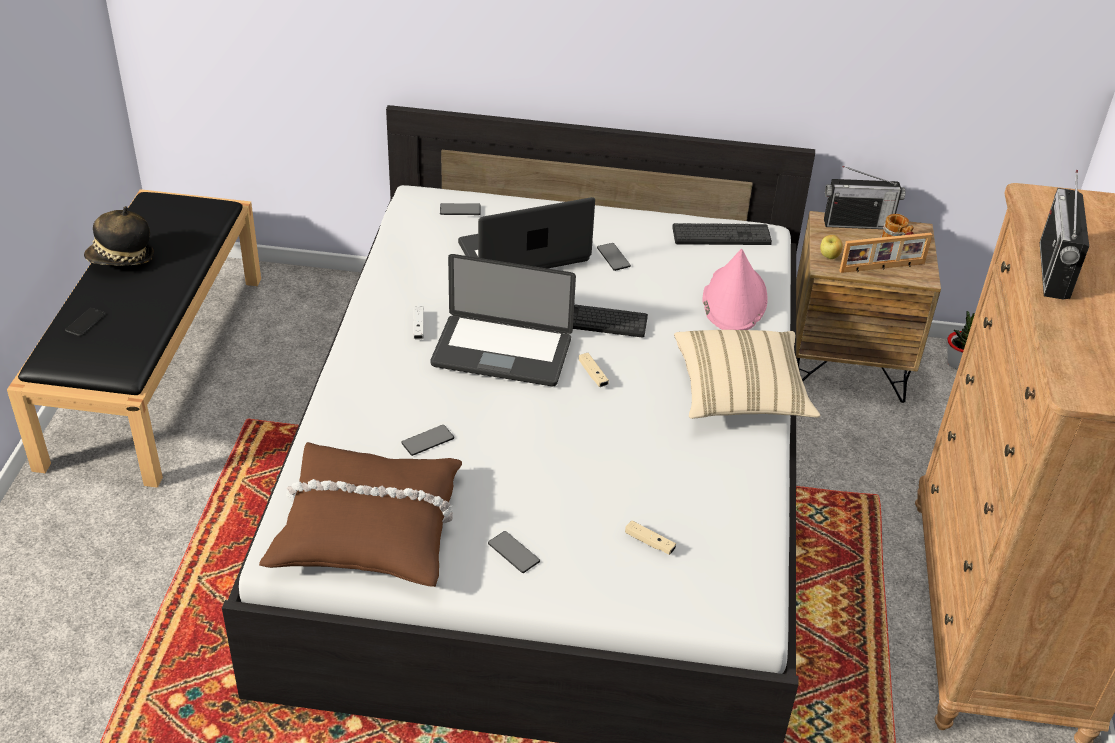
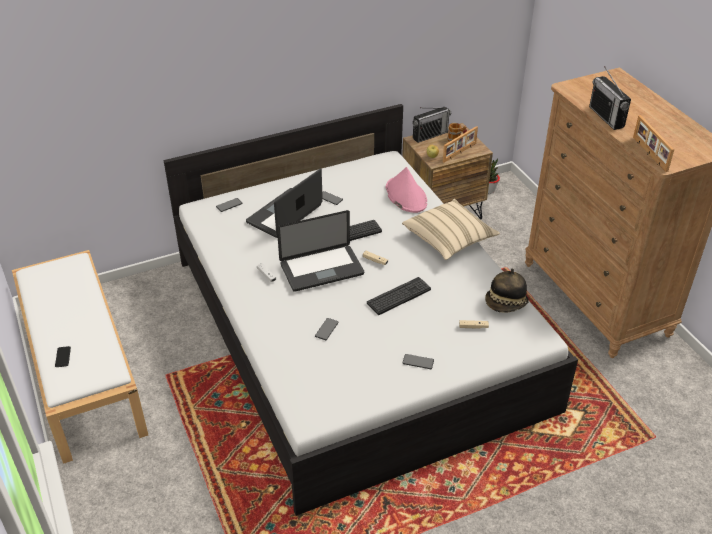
camera: 30 degrees left, 0 degrees up
(121, 259) = (48, 313): hat -> hat (506, 304)
(155, 365) = (82, 371): black bench -> white bench
(368, 526) = (338, 384): brown pillow -> none
(721, 235) = (371, 166): keyboard -> keyboard (399, 296)
(1067, 361) = (649, 154): none -> picture frame

